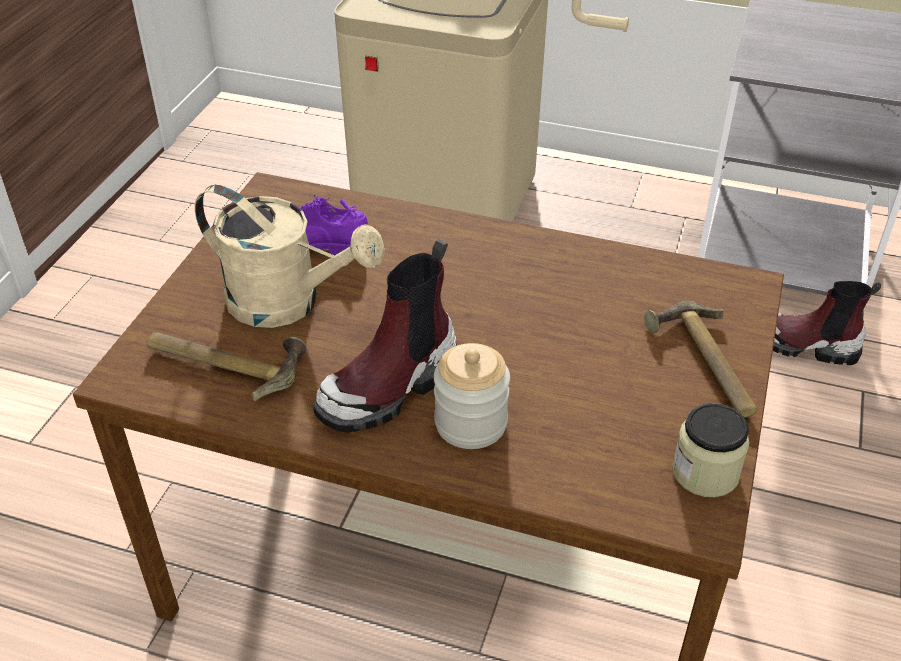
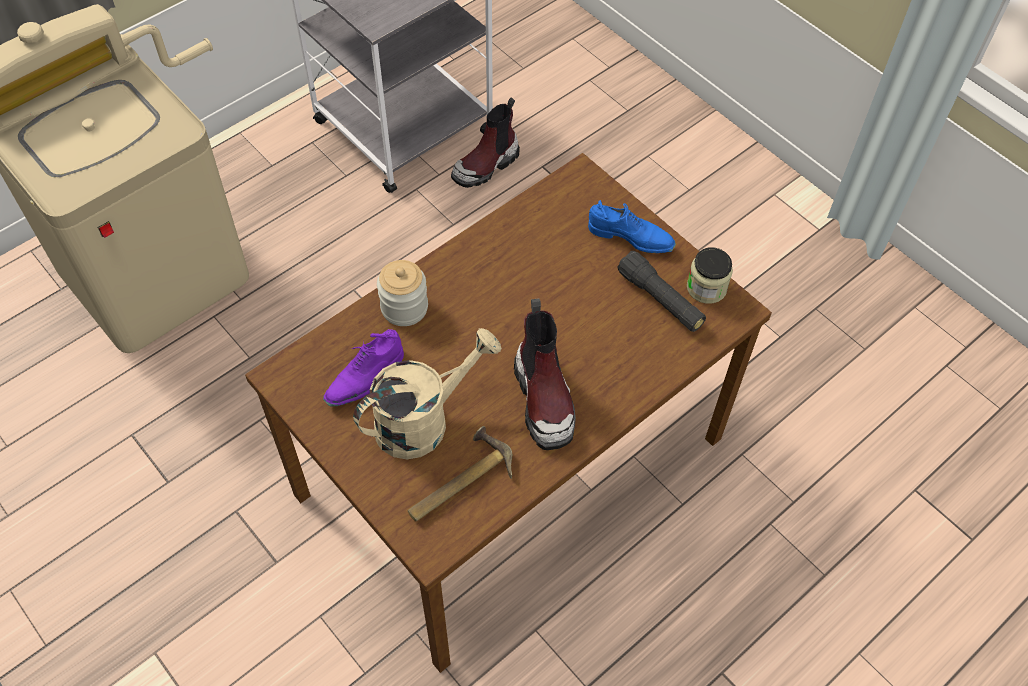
camera: 60 degrees left, 15 degrees up
(471, 423) = (602, 373): jar -> jar (404, 307)
(637, 432) = (660, 300): none -> black flashlight
(704, 365) = (630, 238): hammer -> blue shoe

